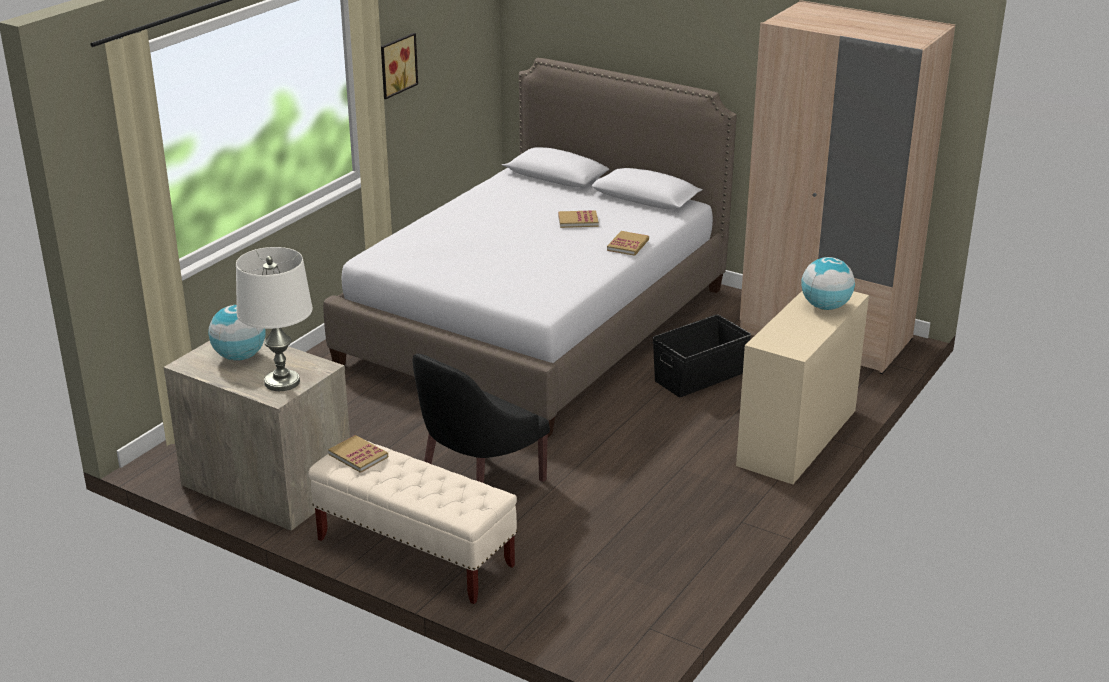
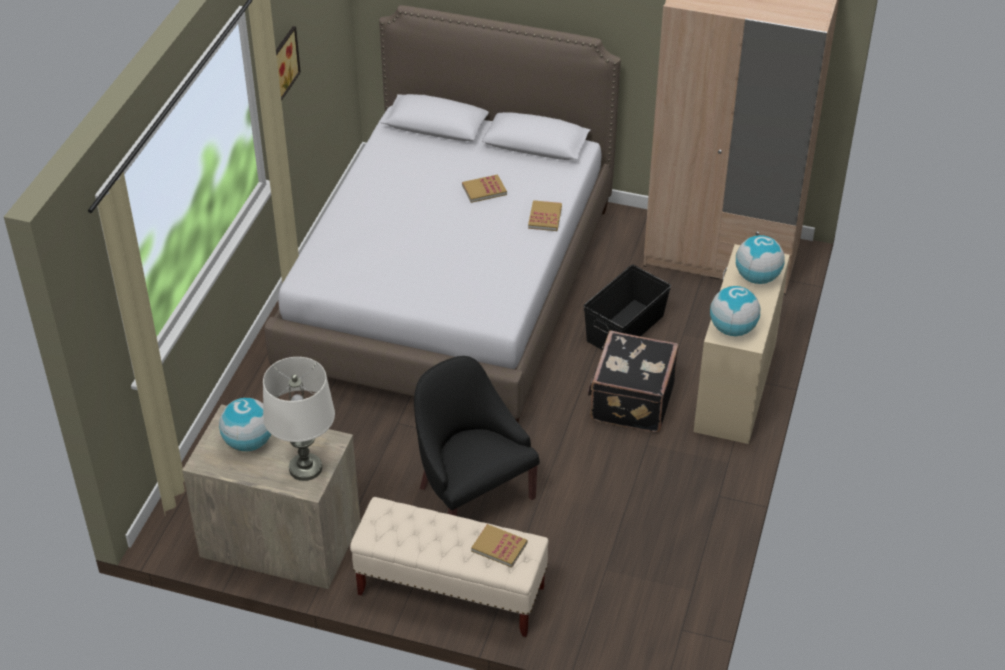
camera: 15 degrees left, 15 degrees up
(358, 456) = (390, 521): book -> book (499, 547)
(477, 479) = (471, 494): black armchair -> black armchair turned 120 degrees clockwise
(679, 432) = (630, 401): none -> black suitcase
(780, 340) = (732, 329): none -> globe

